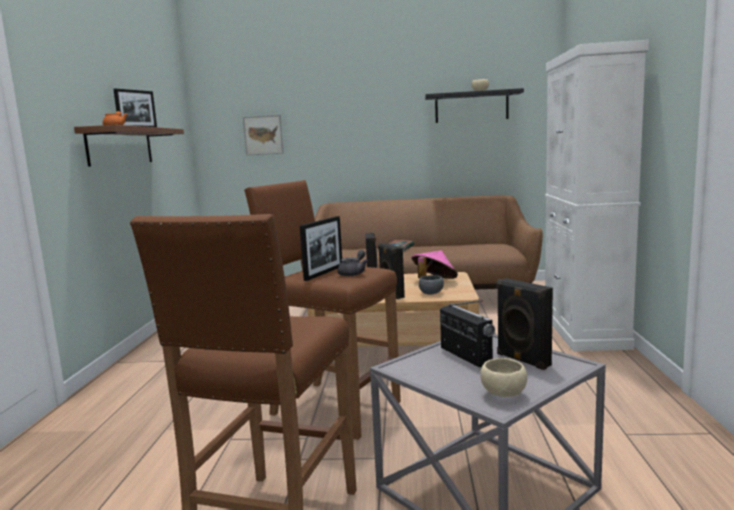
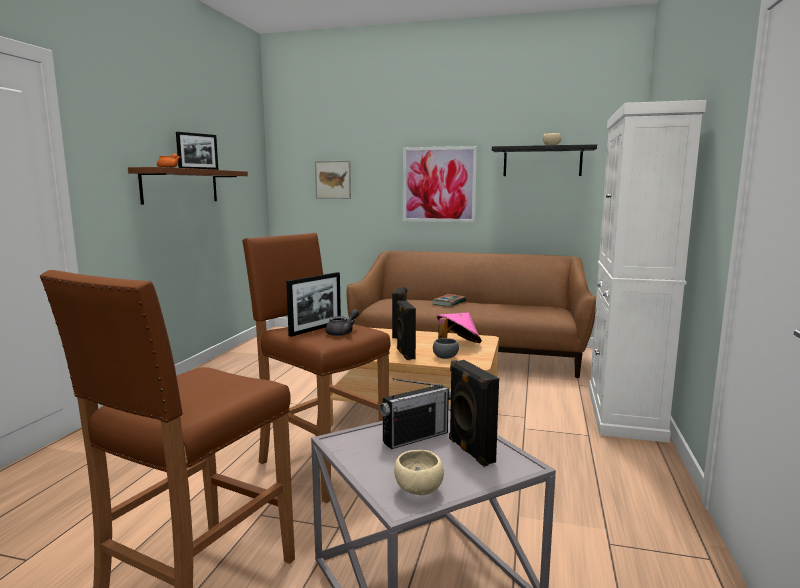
camera: 10 degrees right, 0 degrees up
(373, 134) = (439, 184): none -> picture
(465, 356) = (415, 437): radio -> radio turned 75 degrees clockwise

